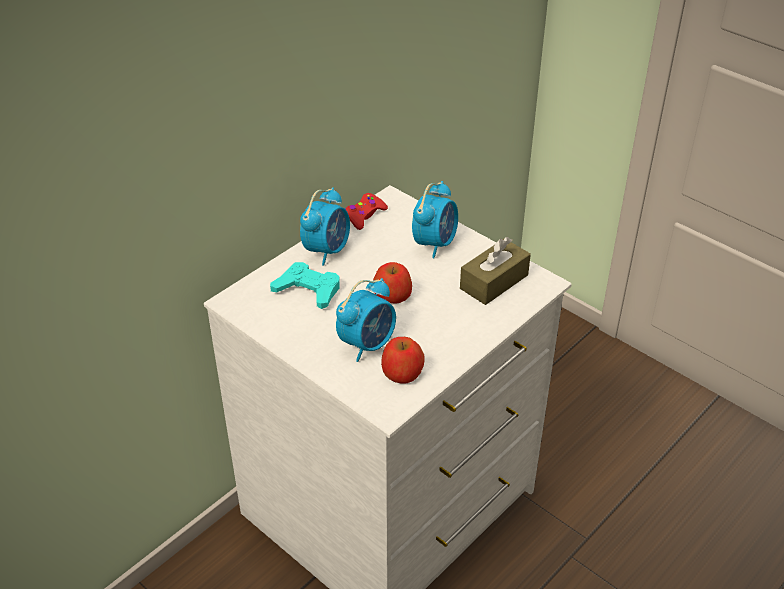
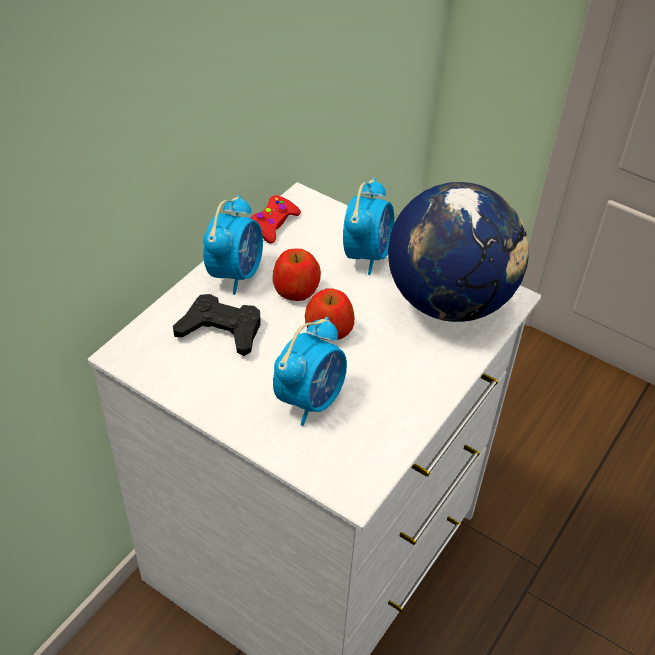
camera: 10 degrees left, 5 degrees up
(308, 290) = (221, 330): turquoise game controller -> black game controller
(402, 372) = (362, 435): apple -> apple (296, 289)
(494, 282) = (449, 301): brown tissue box -> globe

